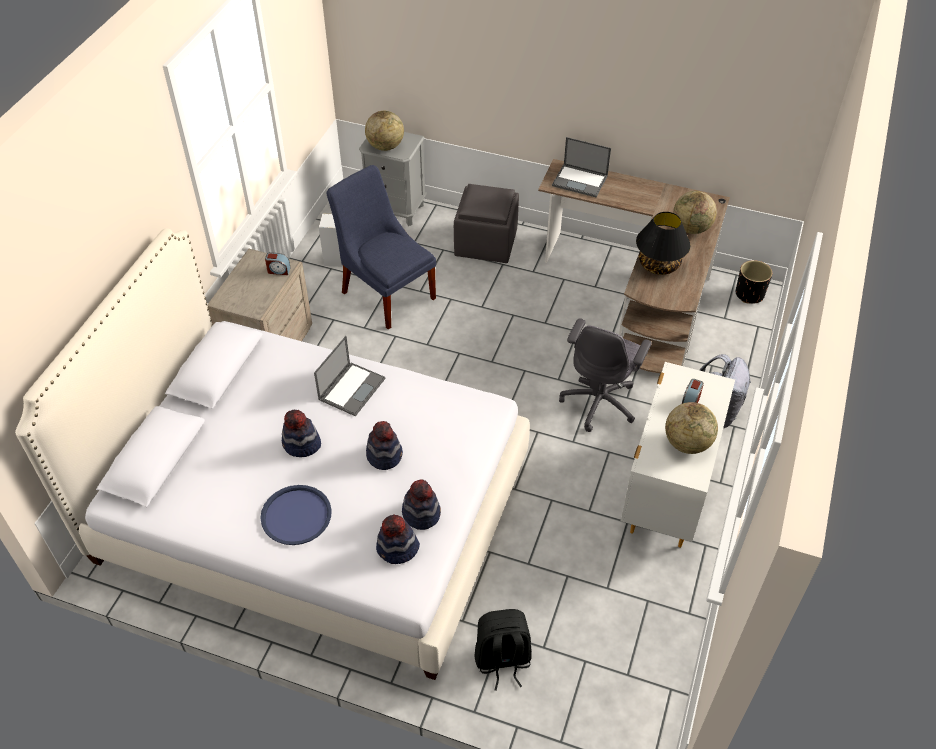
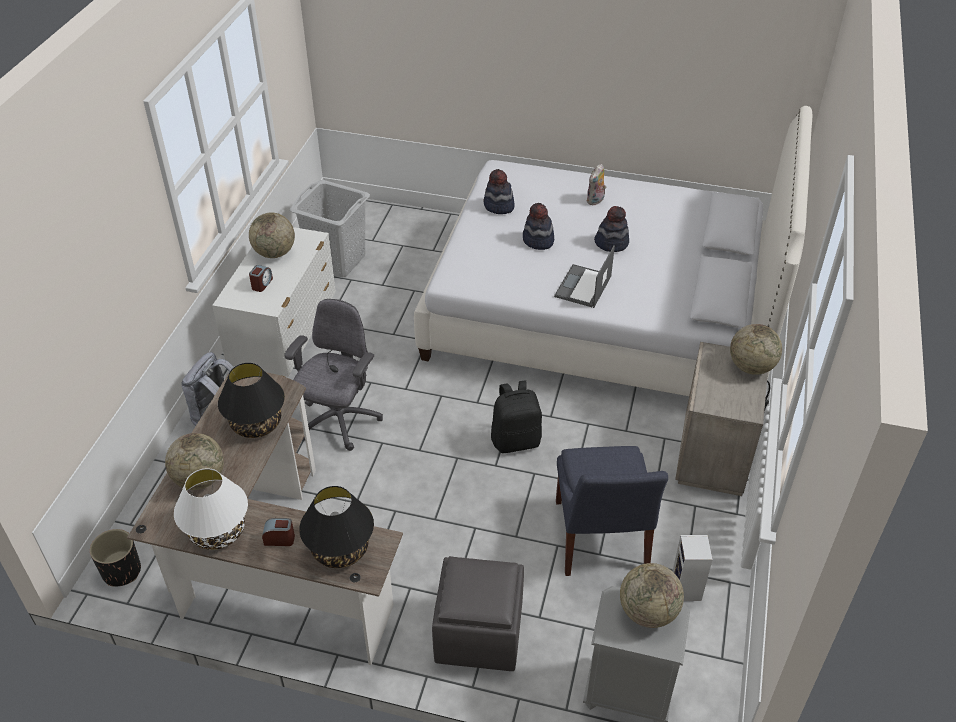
camera: 175 degrees right, 5 degrees down
(230, 294) = (751, 367): none -> globe
(278, 270) = (711, 397): alarm clock -> alarm clock (279, 539)
(296, 515) = (596, 201): blue tray -> plush toy
(386, 292) = (600, 540): blue chair -> blue chair turned 45 degrees clockwise
(397, 549) = (512, 185): hat -> none
(502, 660) = (432, 237): black backpack -> black backpack (516, 440)
(580, 181) = (339, 550): laptop -> black table lamp
(628, 622) = (337, 261): none -> grey laundry basket
(666, 196) = (218, 532): none -> white table lamp

